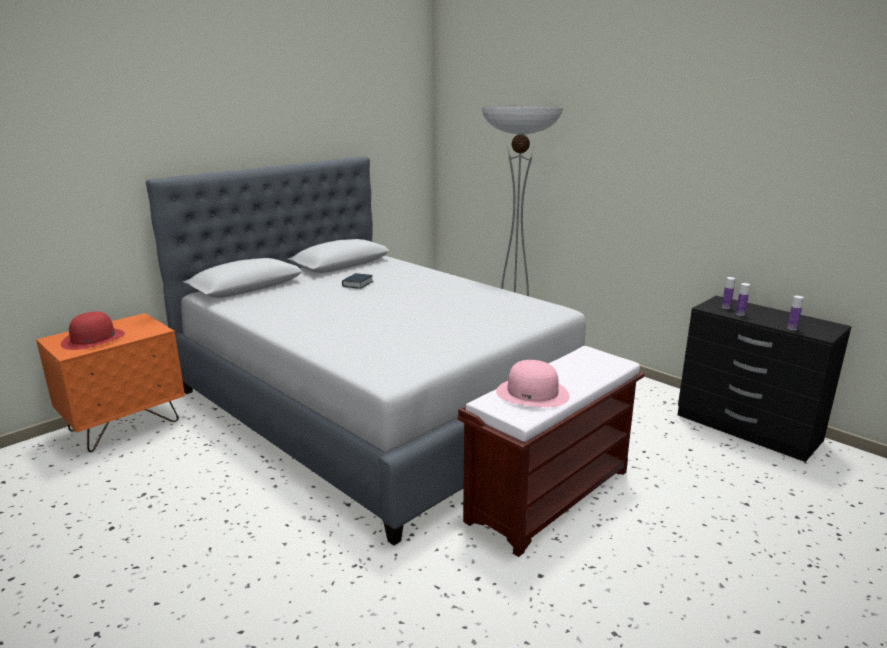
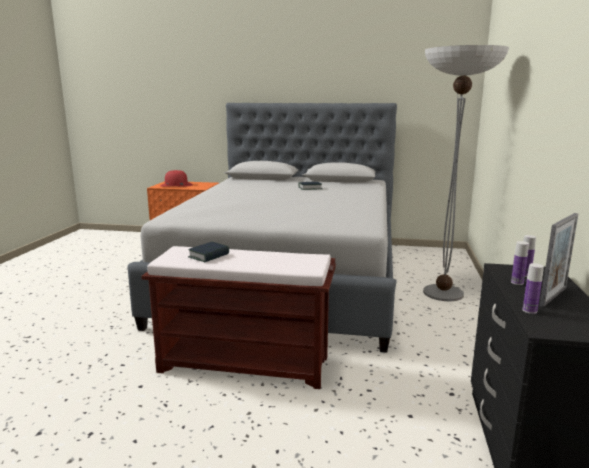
camera: 55 degrees right, 5 degrees down
(532, 393) = (209, 256): pink hat -> book
(771, 315) = (553, 296): none -> picture frame

